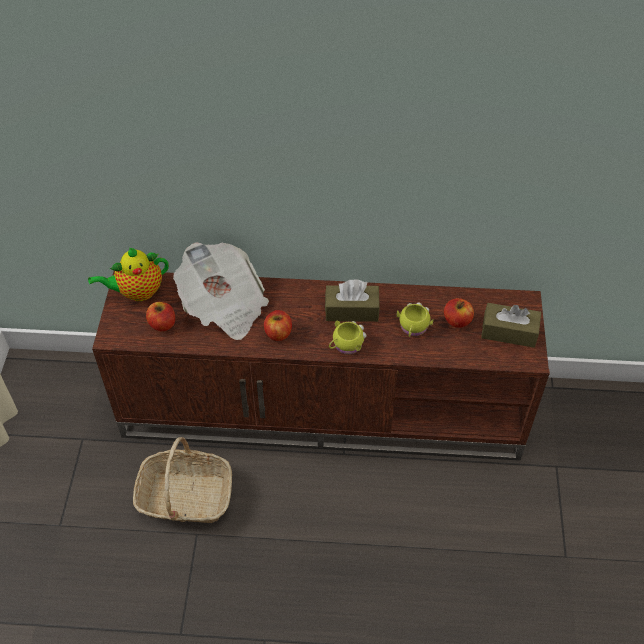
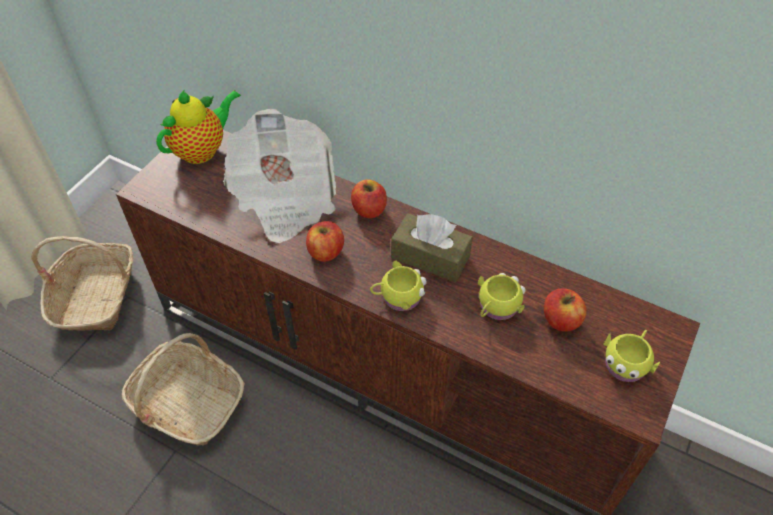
camera: 25 degrees right, 0 degrees up
(55, 449) = (96, 296): none -> basket
(137, 292) = (203, 150): teapot -> teapot turned 135 degrees clockwise
(162, 324) = (205, 194): apple -> apple (369, 210)
(509, 332) = (626, 362): brown tissue box -> yellow mug

